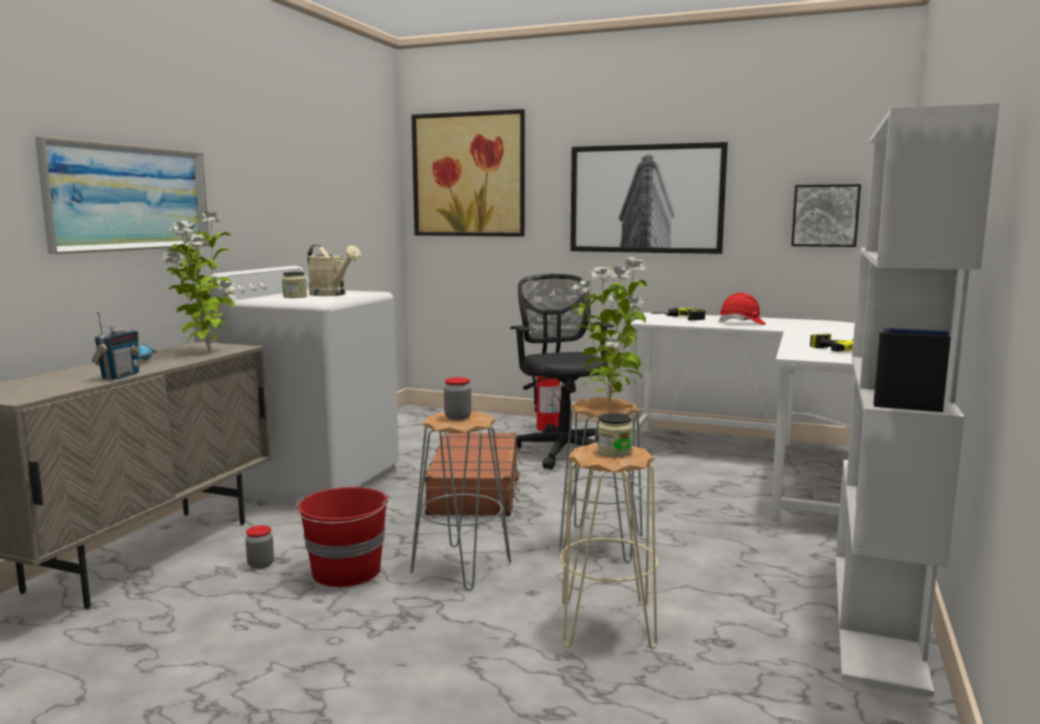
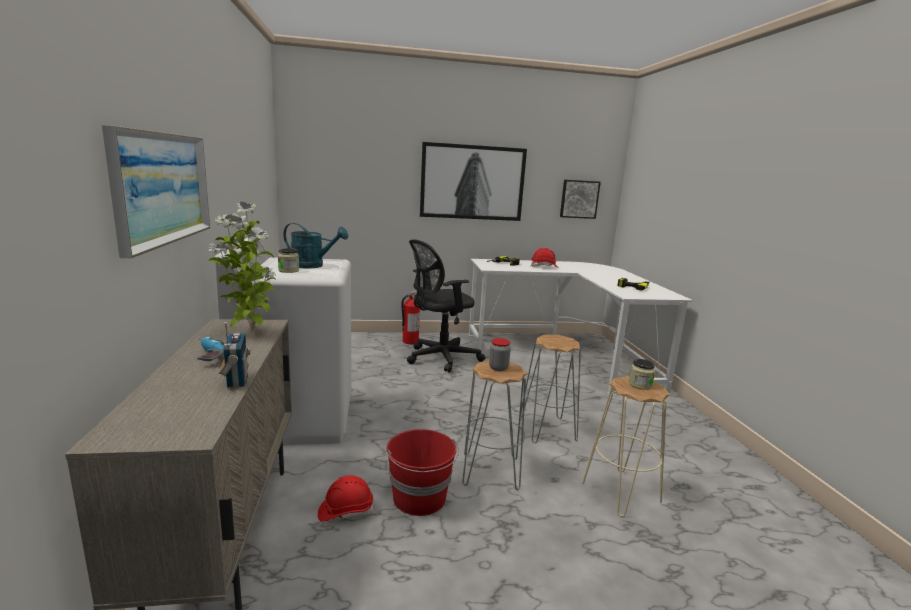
camera: 30 degrees left, 5 degrees up
(260, 564) = (345, 511): jar -> red hard hat
(332, 294) = (313, 266): beige watering can -> turquoise watering can
(469, 175) = (338, 155): picture -> none
(476, 489) = (422, 401): brown suitcase -> none
(562, 450) = (439, 358): black office chair -> black office chair turned 75 degrees counterclockwise
(610, 404) = (561, 340): potted plant -> none
(878, 617) = (721, 446): white bookcase -> none

